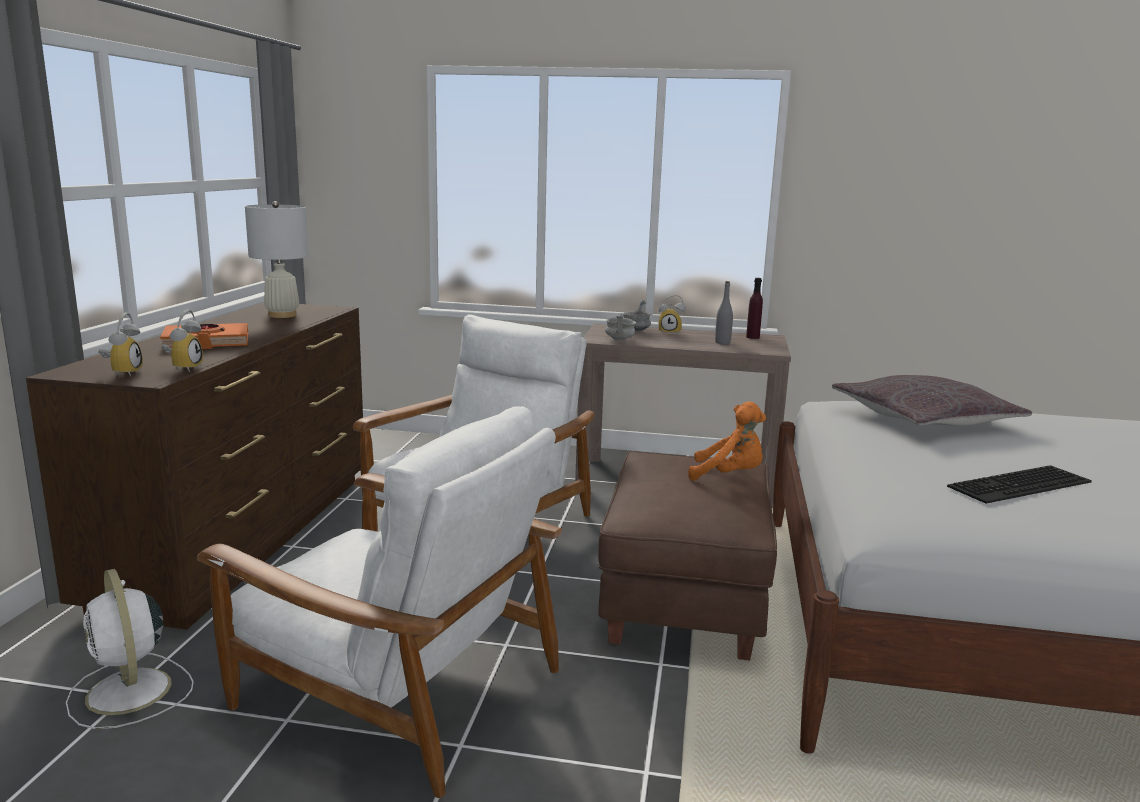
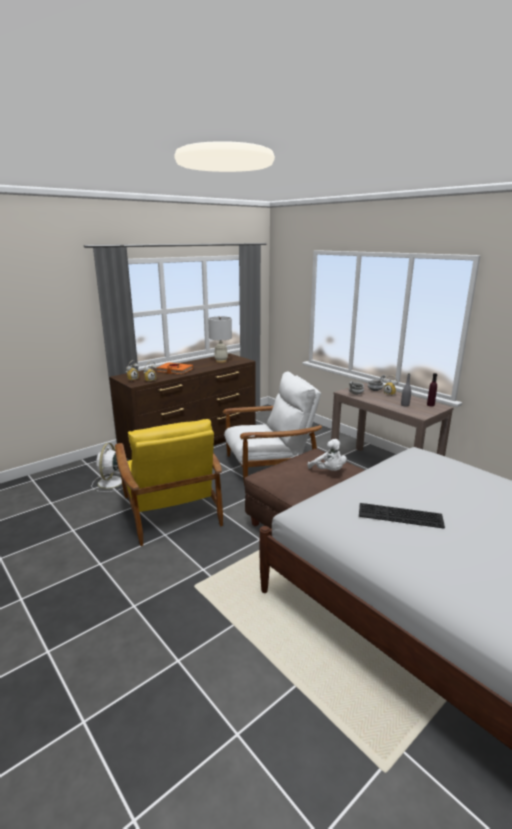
camera: 40 degrees right, 5 degrees up
(395, 687) = (170, 509): white armchair -> yellow armchair
(729, 476) = (328, 471): orange plush toy -> white plush toy
(924, 419) = (438, 471): grey pillow -> none

